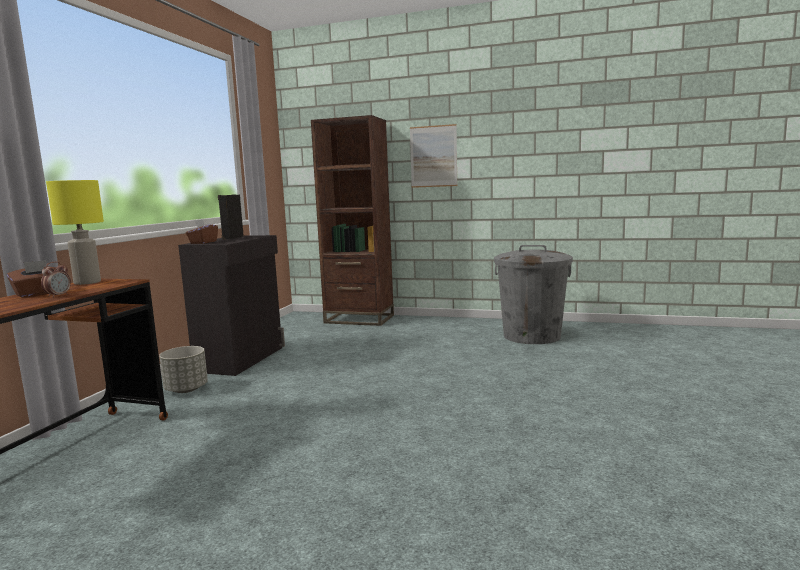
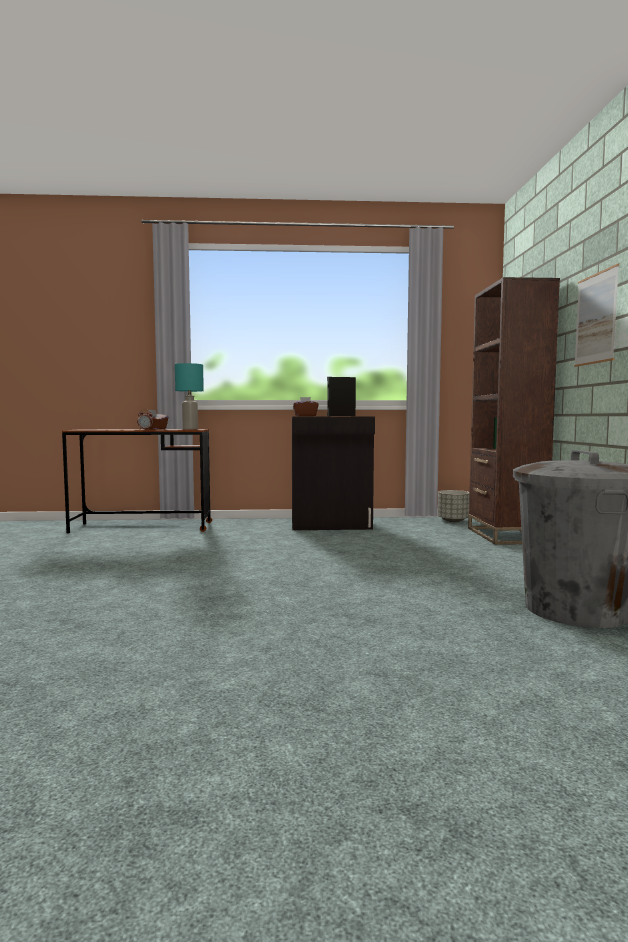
camera: 70 degrees right, 5 degrees down
(87, 282) = (190, 429): yellow table lamp -> turquoise table lamp
(186, 389) = (257, 526): grey planter -> grey planter (453, 521)

